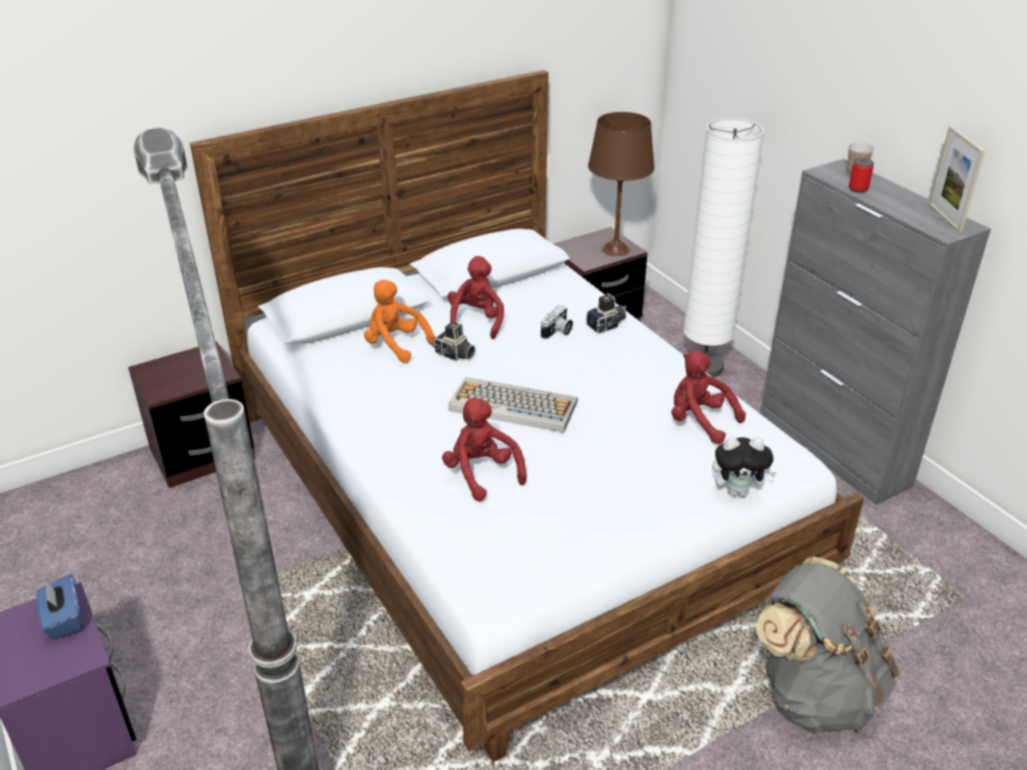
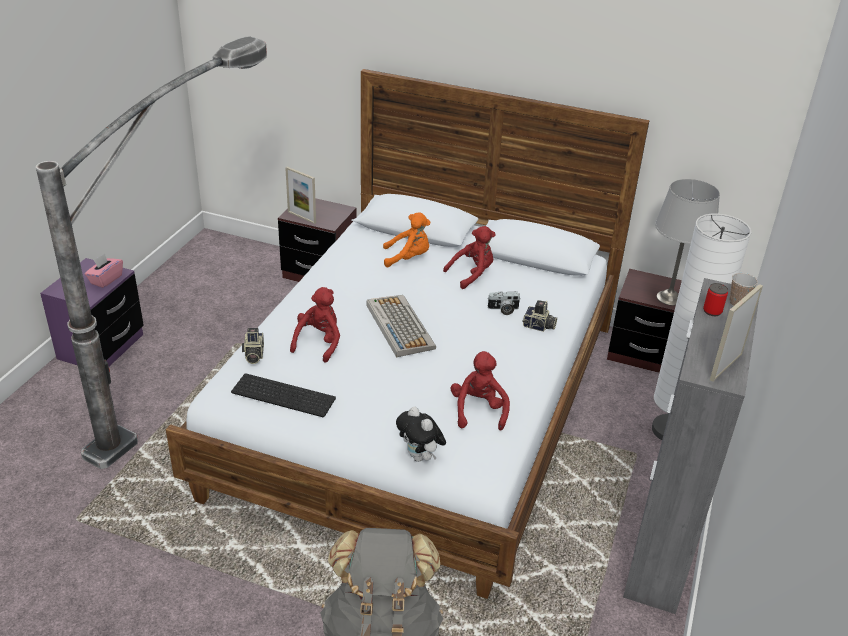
camera: 50 degrees right, 0 degrees up
(64, 619) = (106, 279): blue tissue box -> pink tissue box
(176, 387) = (301, 217): none -> picture frame
(395, 345) = (408, 258): orange plush toy -> orange plush toy turned 90 degrees clockwise
(454, 355) = (425, 282): camera -> camera (253, 355)
(549, 541) = (285, 394): none -> keyboard
(615, 249) = (669, 298): brown table lamp -> grey table lamp

